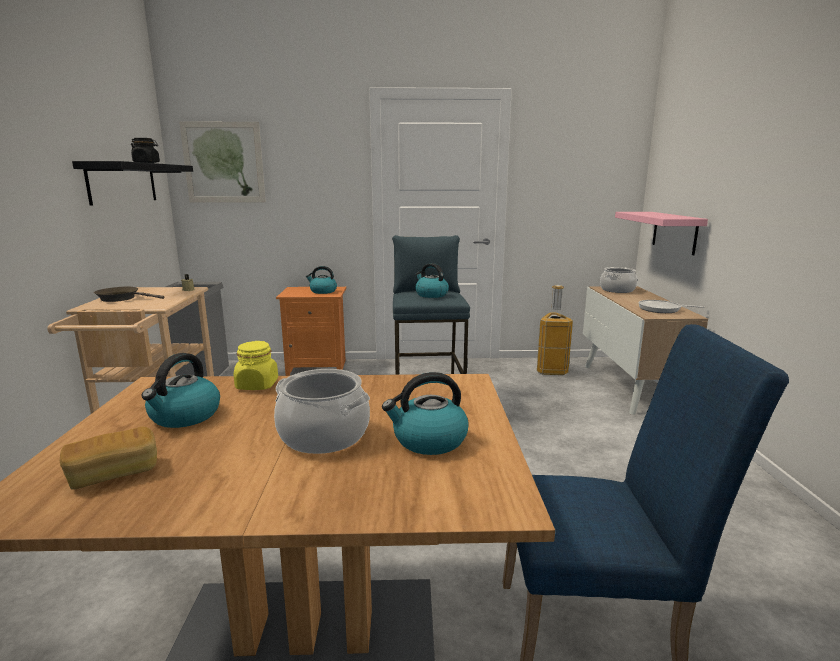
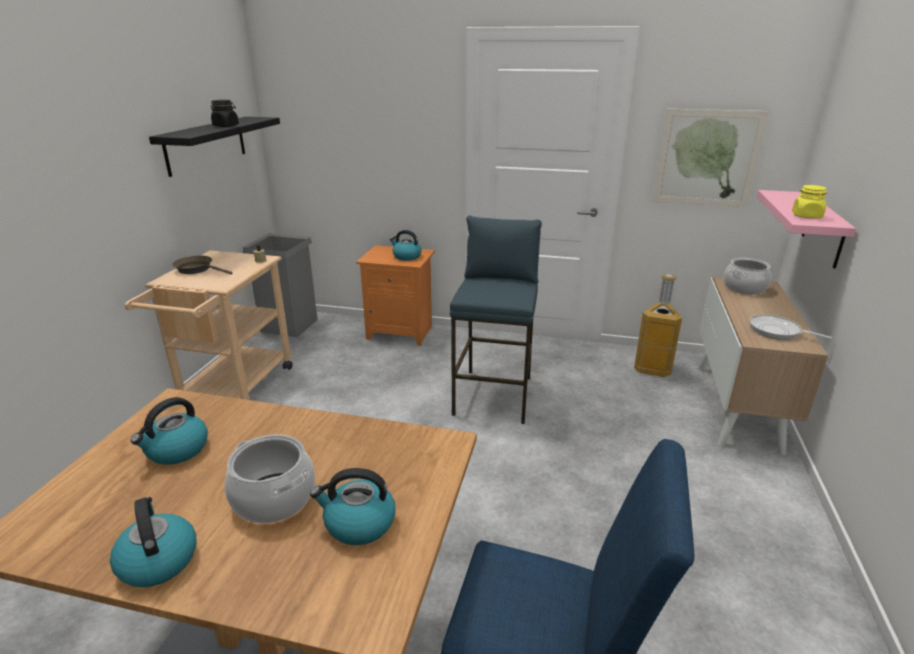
camera: 15 degrees right, 10 degrees up
(114, 473) = (95, 513): bread -> none
(223, 162) = (312, 111): picture -> picture (707, 158)
(257, 385) = (254, 416): yellow jar -> yellow jar (806, 216)
(431, 295) = (497, 289): kettle -> kettle (158, 560)

